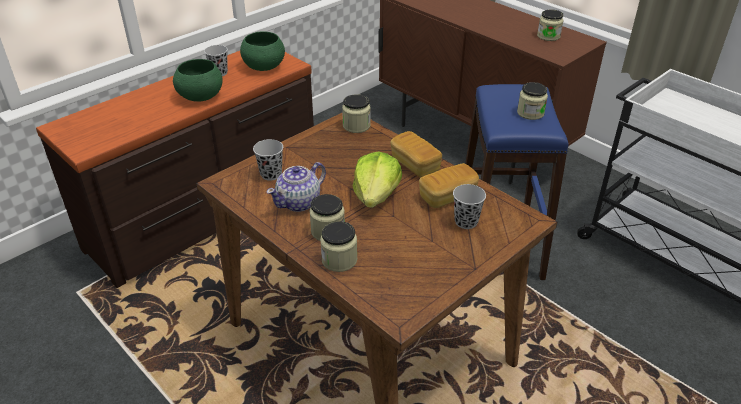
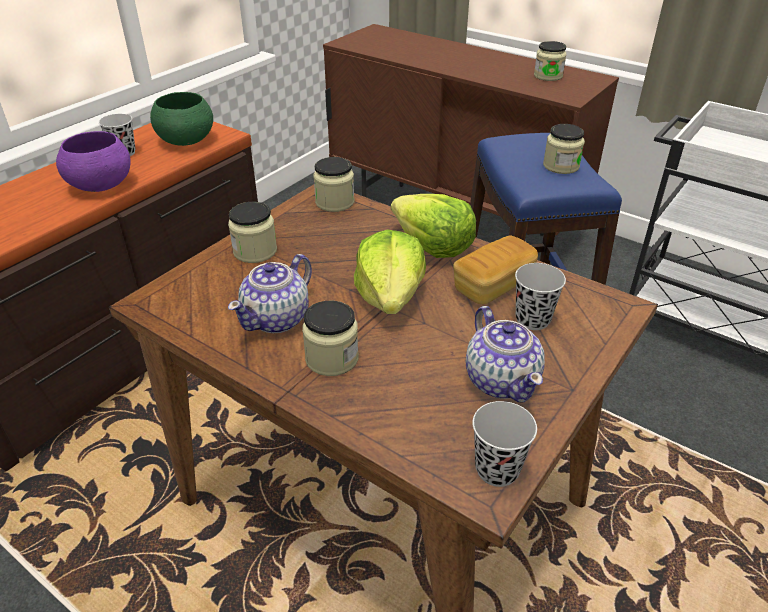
camera: 10 degrees left, 0 degrees up
(201, 97) = (101, 186): green bowl -> purple bowl
(271, 174) = (225, 281): black cup -> black cup (497, 469)
(339, 260) = (361, 403): jar -> jar (255, 251)
(415, 164) = (432, 246): bread -> lettuce
(431, 257) = (502, 380): none -> teapot

